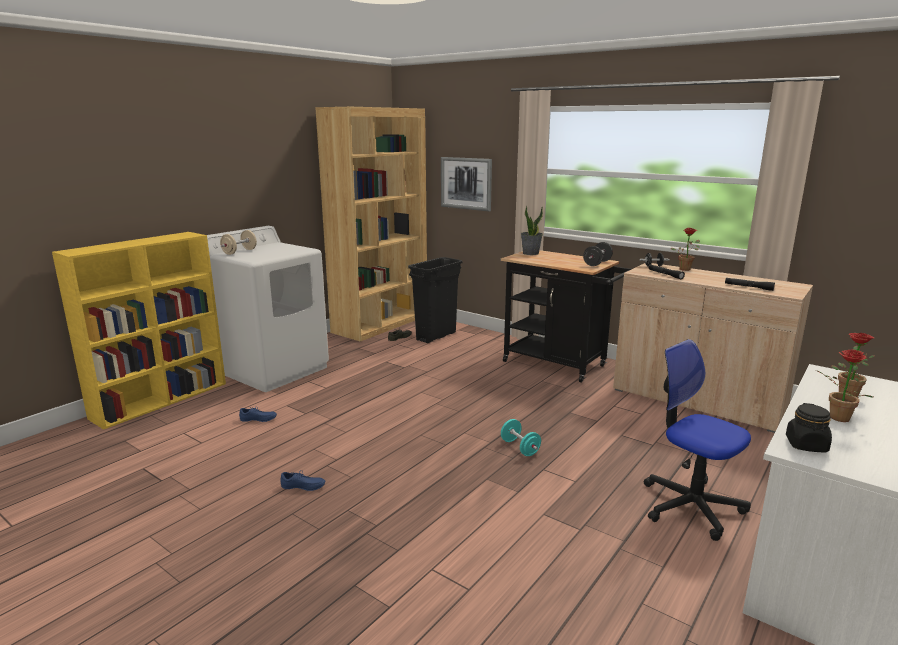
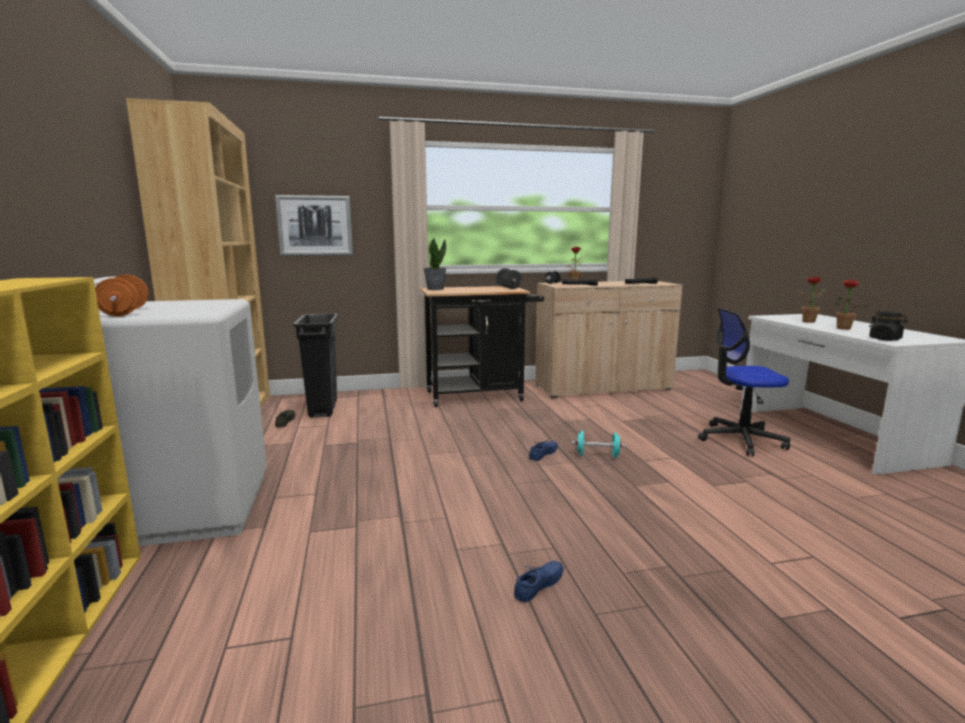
camera: 50 degrees left, 5 degrees down
(239, 252) = (125, 312): beige dumbbell -> orange dumbbell
(258, 420) = (310, 564): blue shoe -> blue shoe (544, 454)

